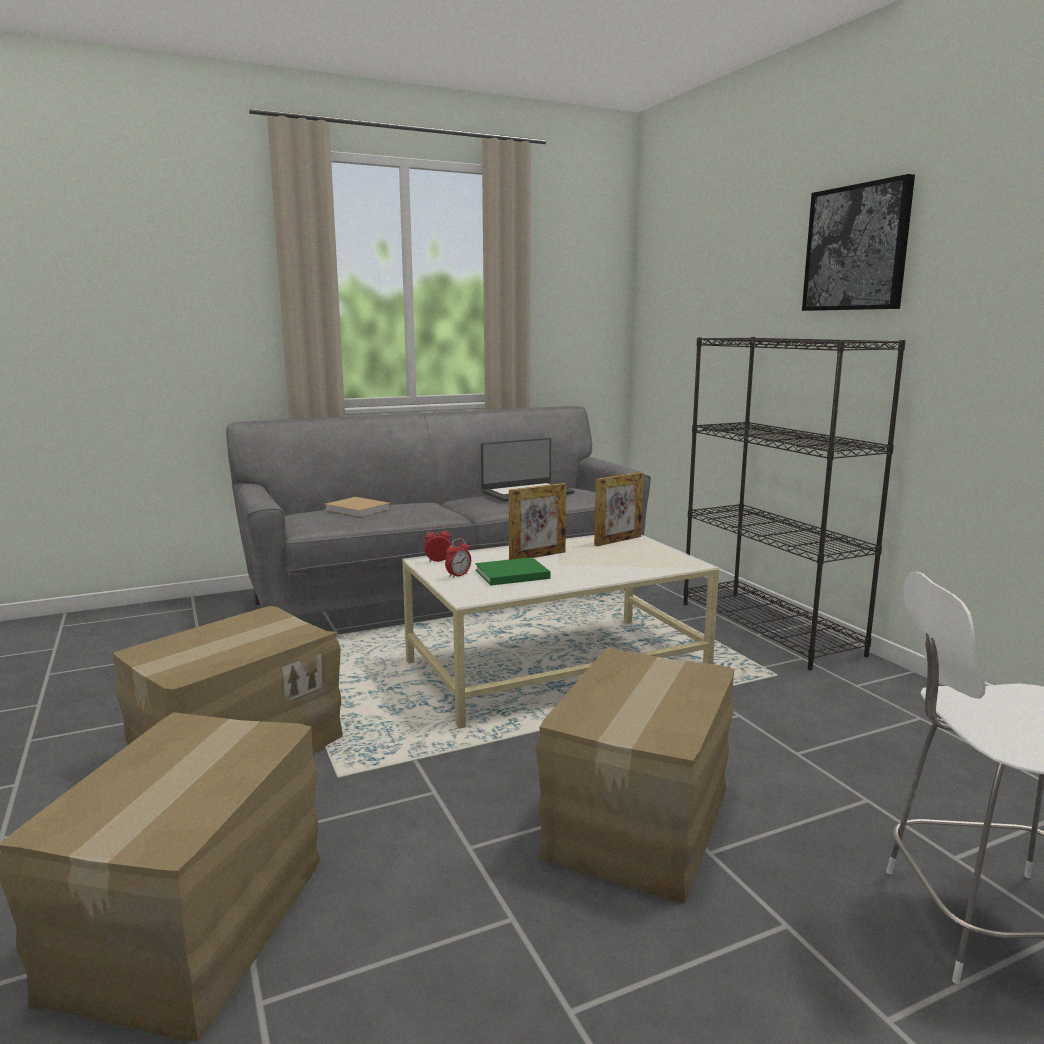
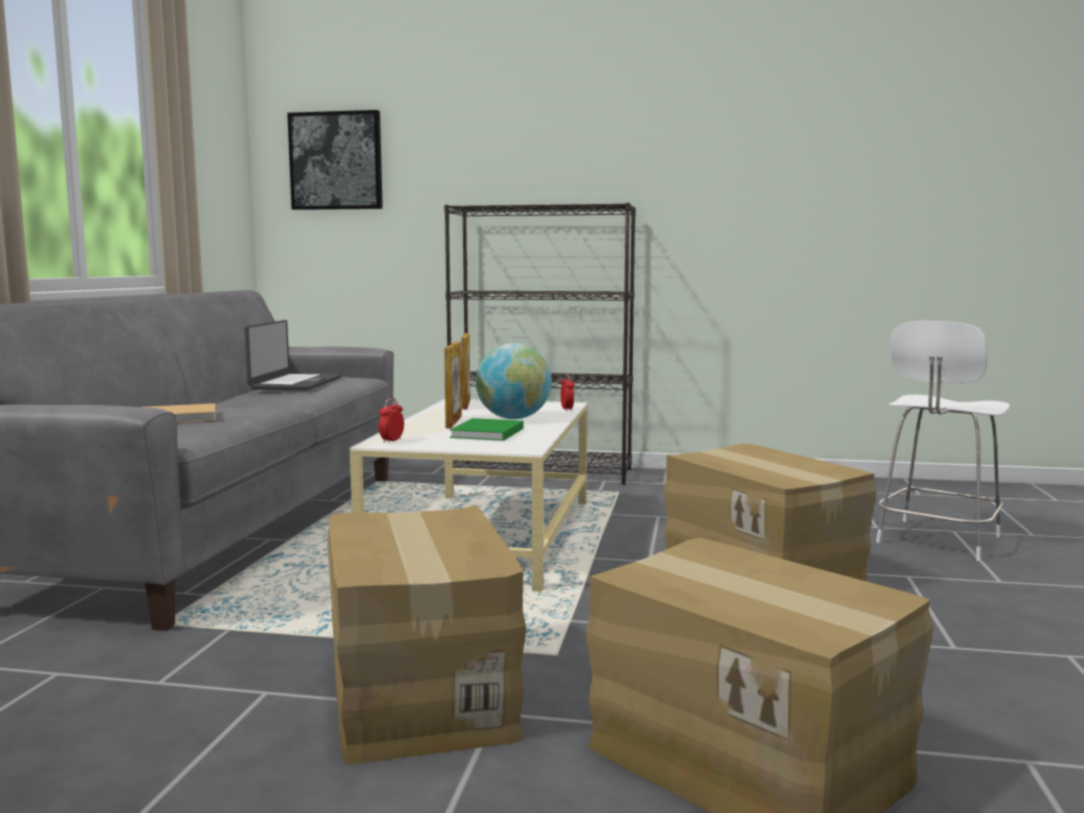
camera: 55 degrees left, 5 degrees down
(458, 575) = (453, 442): alarm clock -> alarm clock (567, 409)
(586, 566) = (513, 418): none -> globe
(857, 248) = (572, 133): picture -> picture (336, 161)

